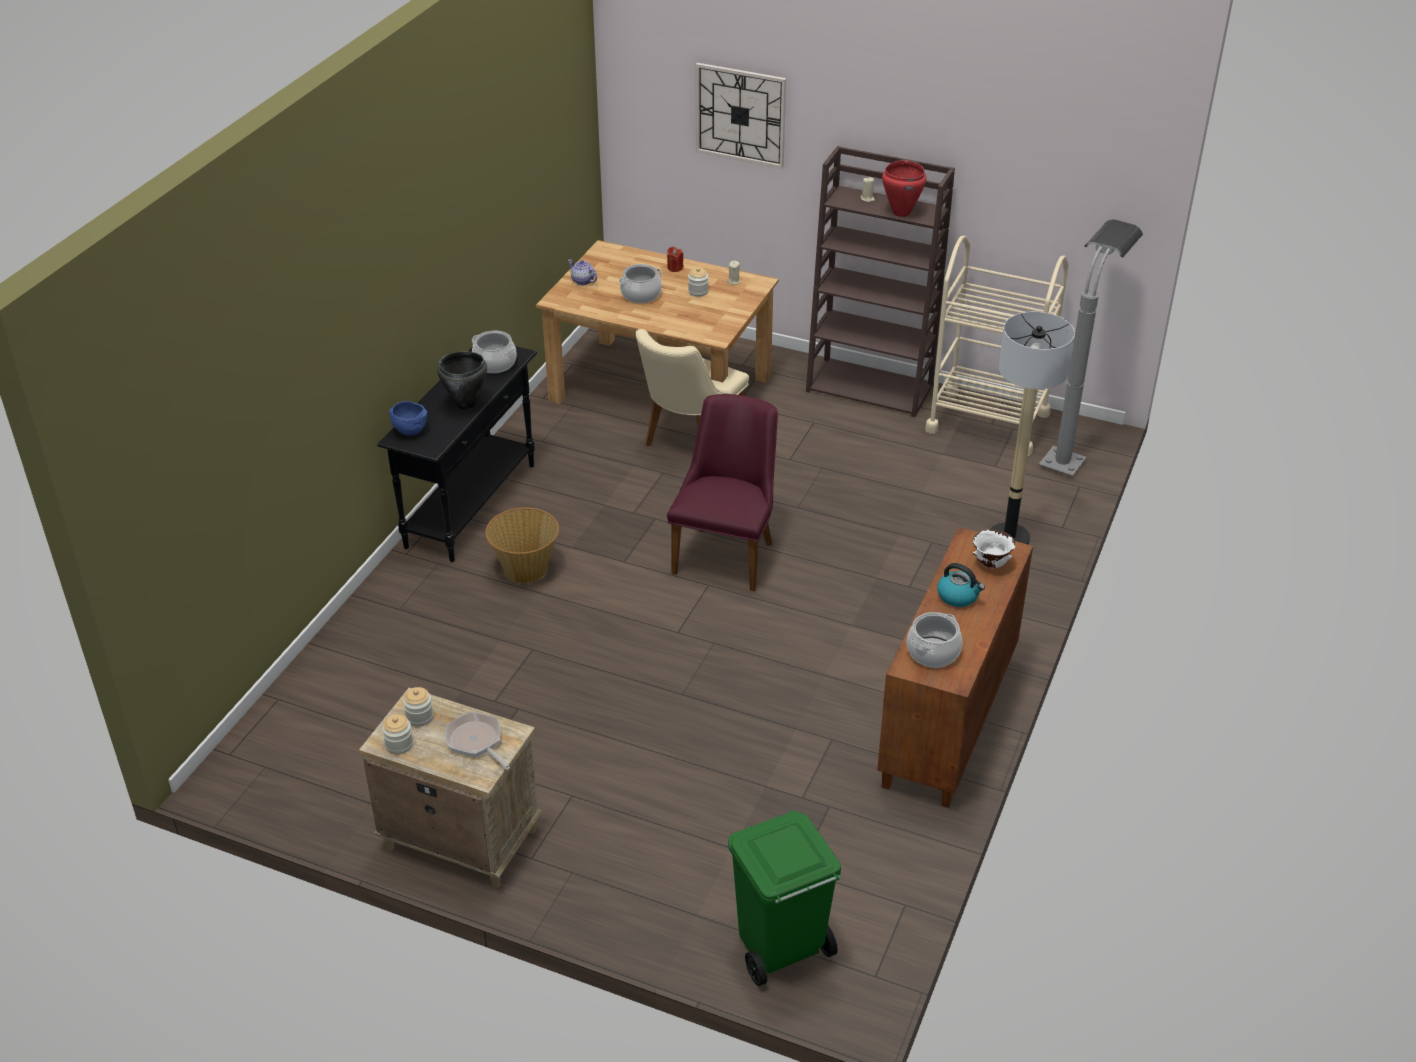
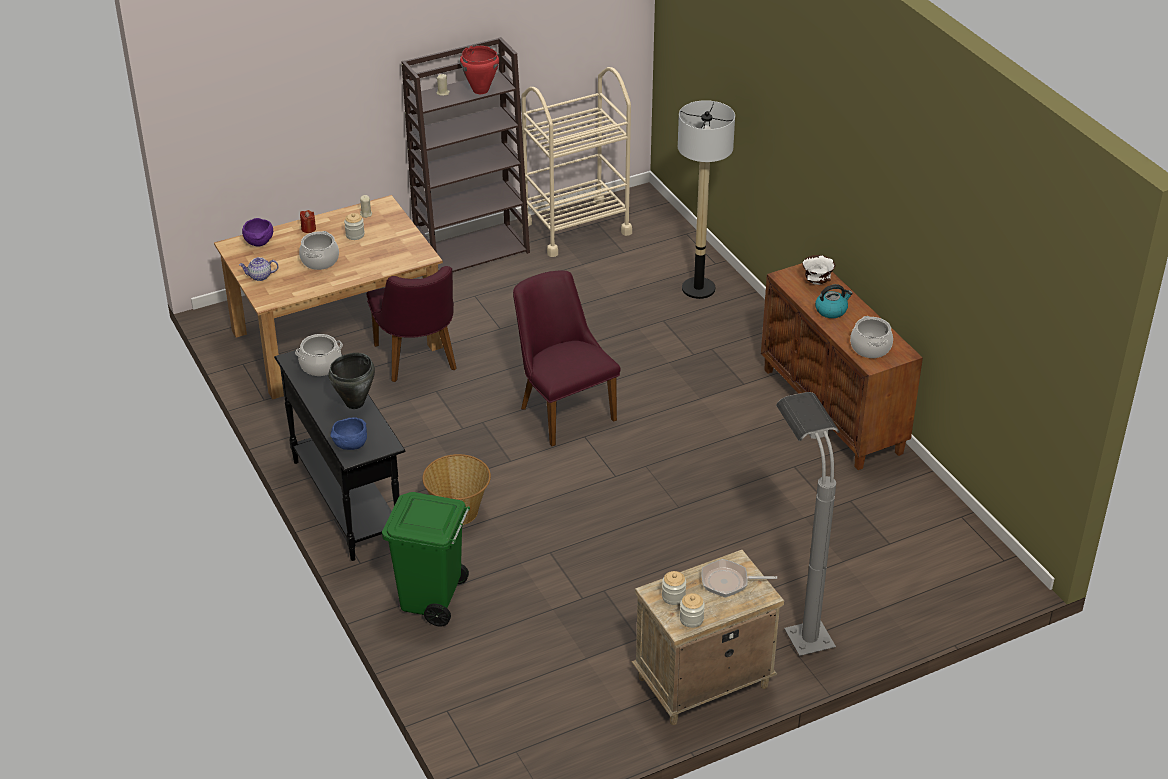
camera: 50 degrees left, 0 degrees up
(624, 258) = (259, 243): none -> purple bowl
(688, 443) = (418, 361): beige chair -> purple chair
(740, 115) = (306, 71): wall clock -> none
(780, 949) = (946, 587): green trash can -> green trash can (432, 600)
(1071, 450) = (649, 215): grey floor lamp -> grey floor lamp (797, 621)

